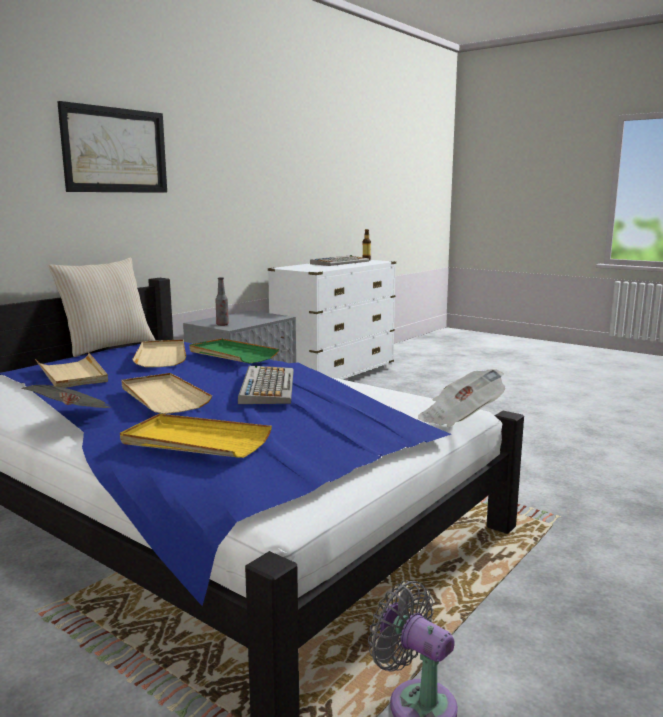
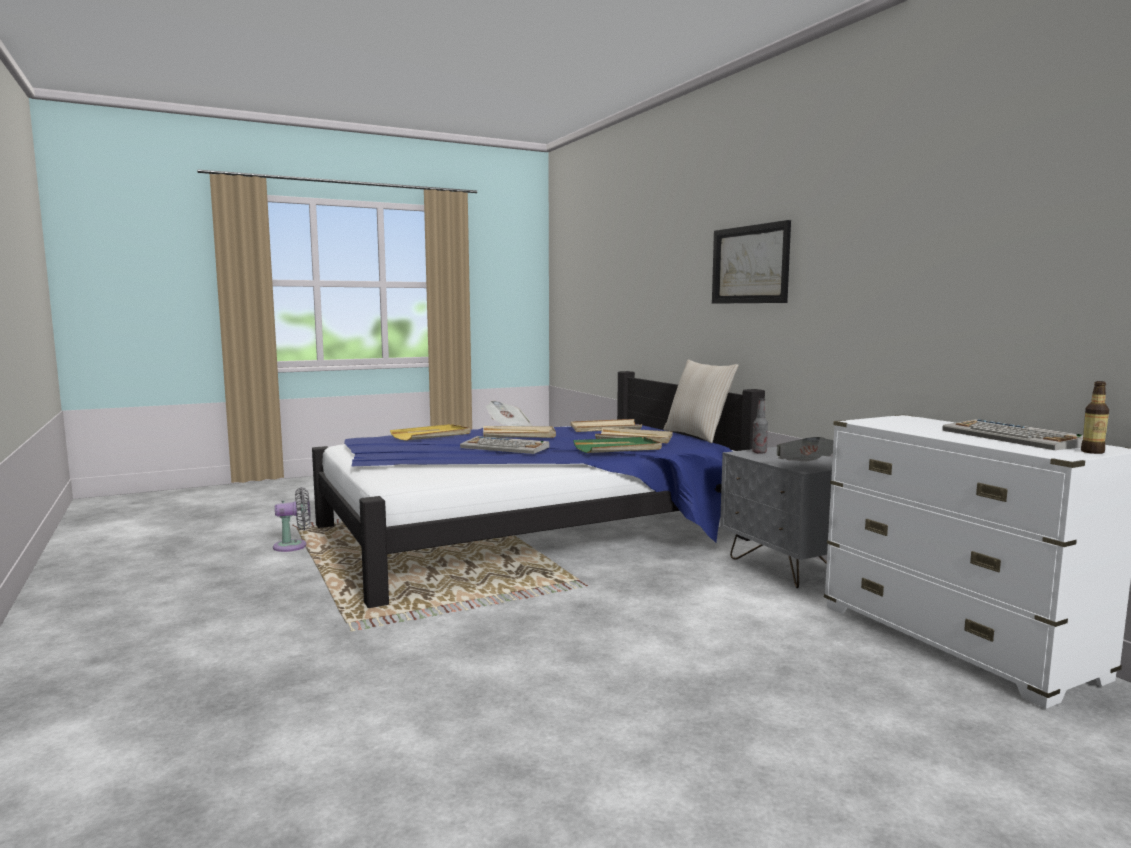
camera: 115 degrees right, 5 degrees down
(459, 419) = (377, 477): newspaper -> newspaper (805, 467)

